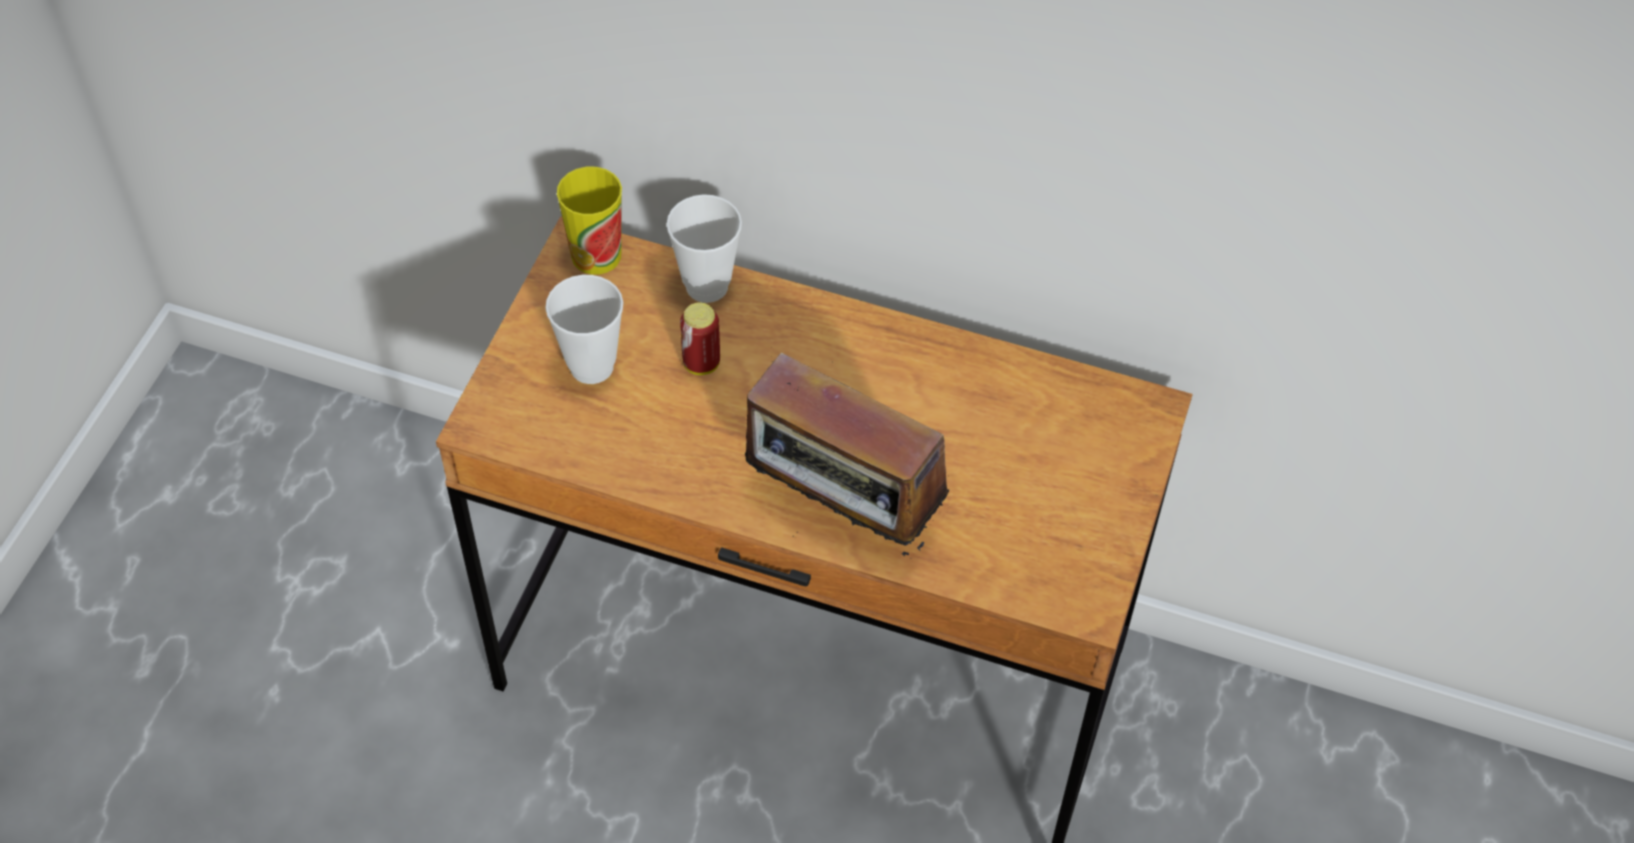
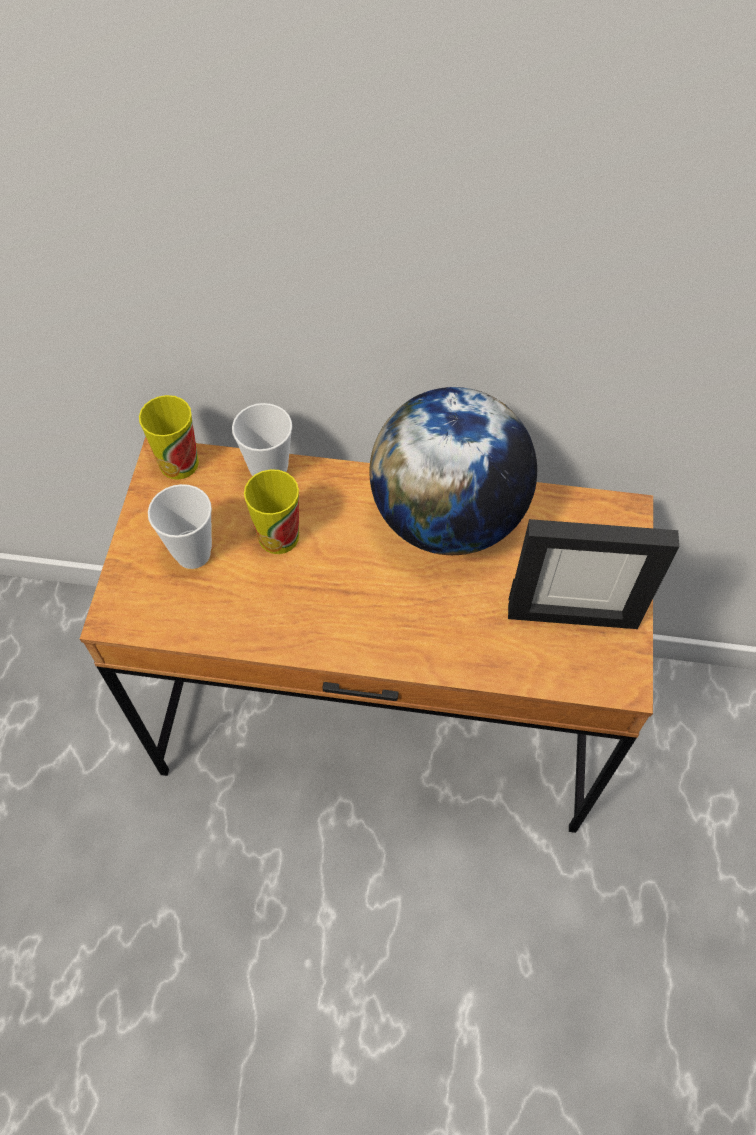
camera: 10 degrees left, 5 degrees up
(701, 363) = (278, 536): can -> cup
(842, 512) = (415, 639): radio -> none
(919, 376) = (448, 517): none -> globe
(1046, 517) = (572, 614): none -> picture frame

